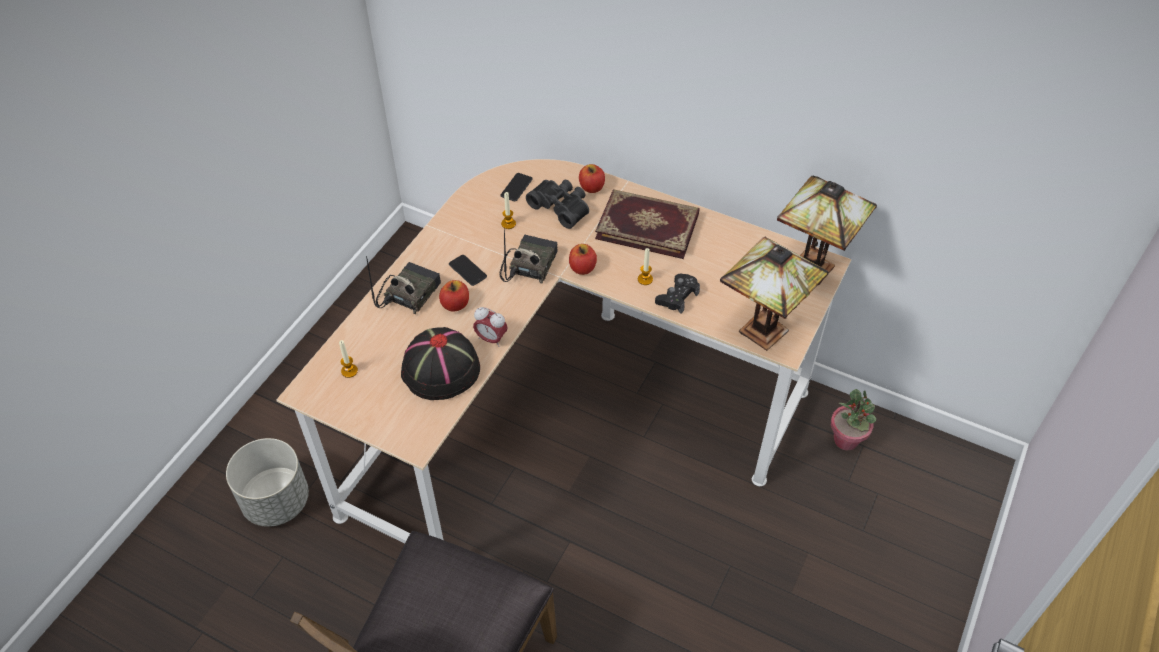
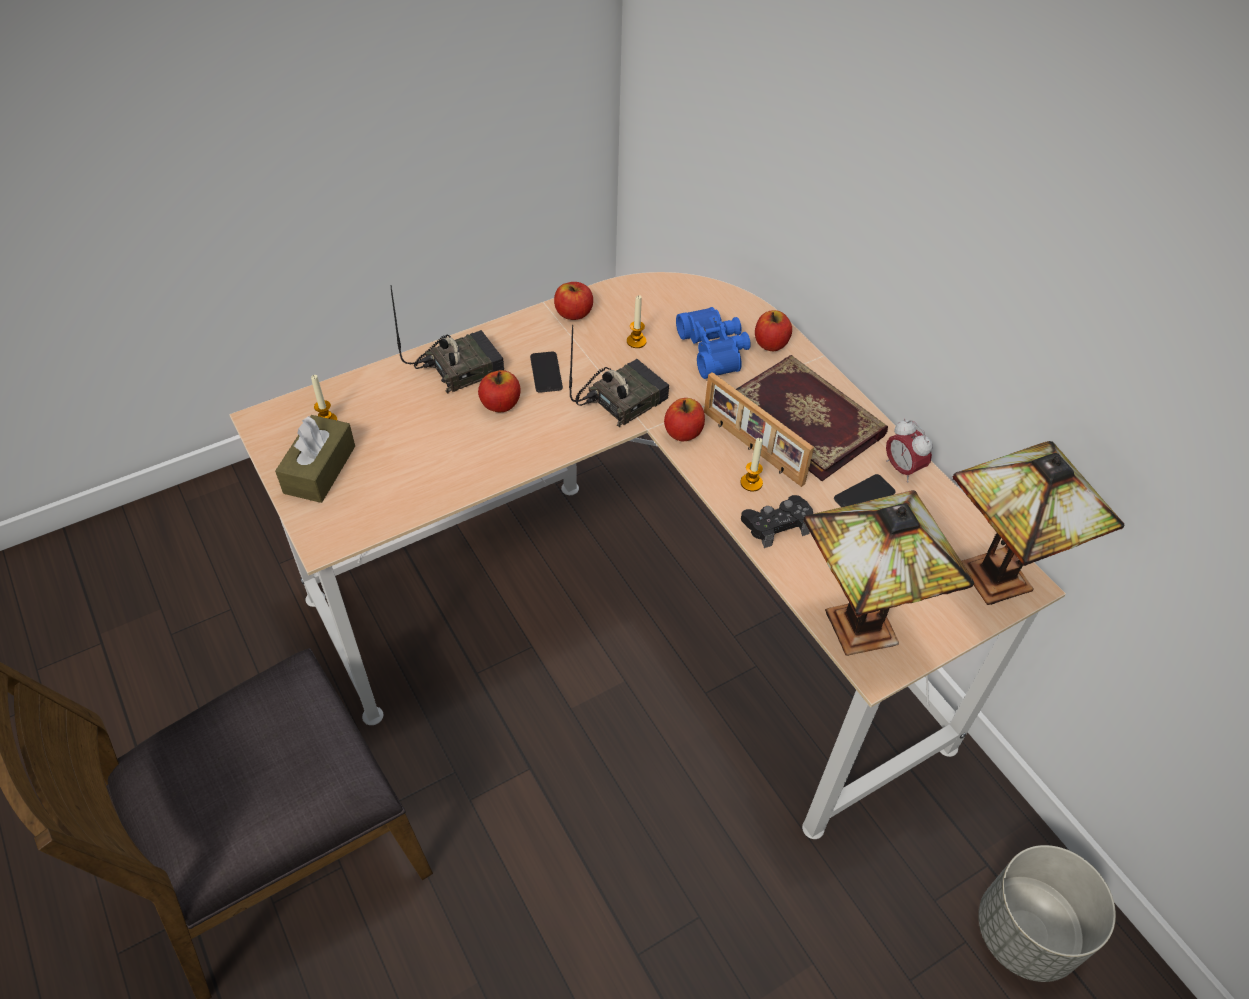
camera: 30 degrees right, 0 degrees up
(277, 502) = (269, 548): grey planter -> grey planter (1026, 933)
(373, 403) = (319, 469): none -> brown tissue box
(440, 370) = (422, 469): black hat -> none
(453, 223) = (573, 313): none -> apple
(491, 339) = (507, 463): alarm clock -> alarm clock (902, 469)
(516, 187) = (679, 305): phone -> phone (864, 496)
(561, 207) = (715, 350): black binoculars -> blue binoculars
(629, 258) = (751, 448): none -> picture frame
(846, 440) = (968, 844): potted plant -> none

